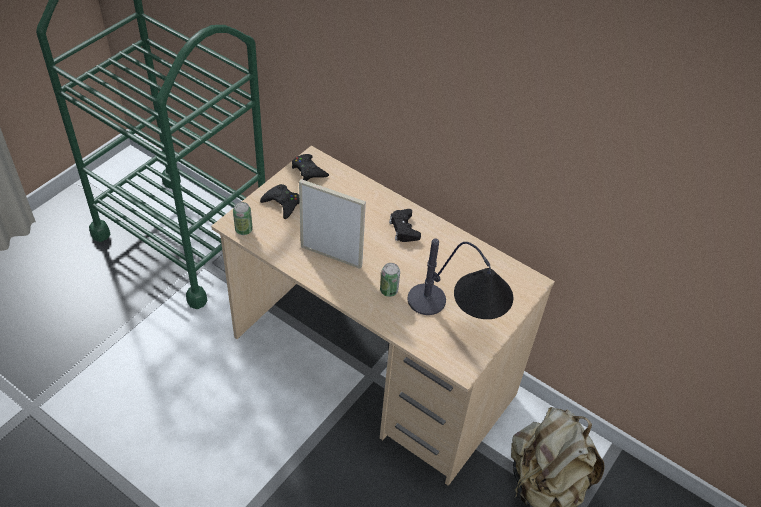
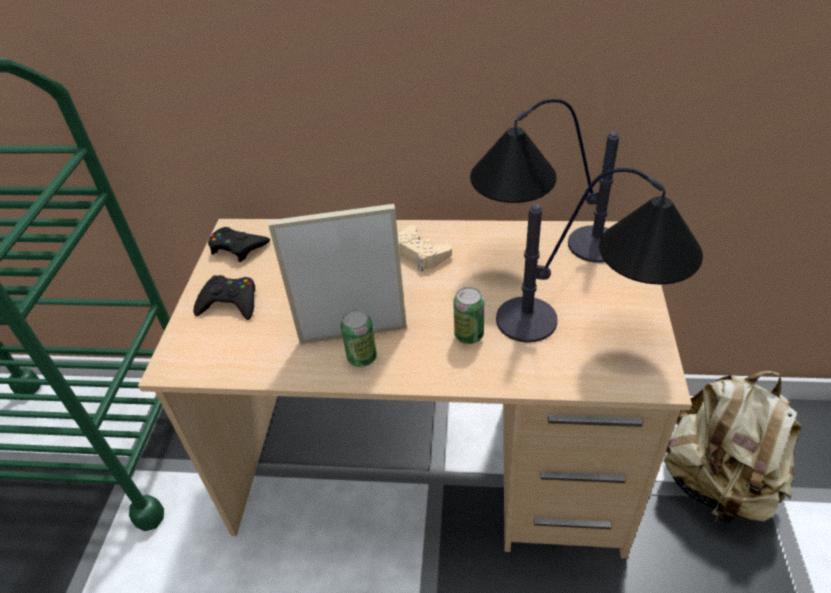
camera: 25 degrees left, 5 degrees down
(243, 230) = (195, 365): can -> can (362, 357)
(404, 229) = (420, 253): black game controller -> beige game controller
(471, 267) = (541, 253): none -> table lamp

